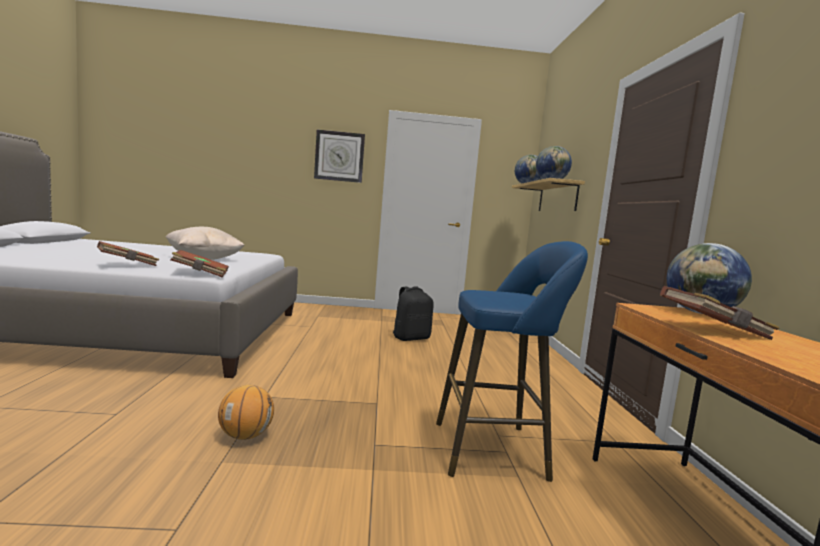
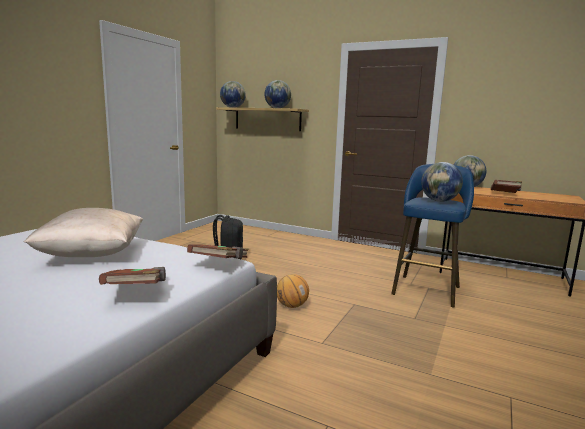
camera: 60 degrees left, 5 degrees up
(246, 436) = (393, 360): basketball -> basketball (291, 306)
(339, 156) = (52, 76): wall clock -> none
(503, 295) = (439, 201): none -> globe

